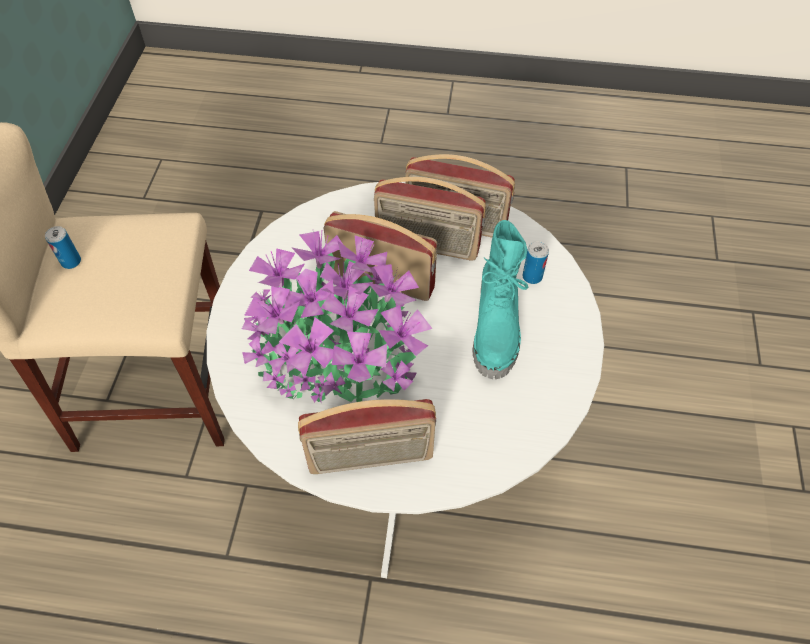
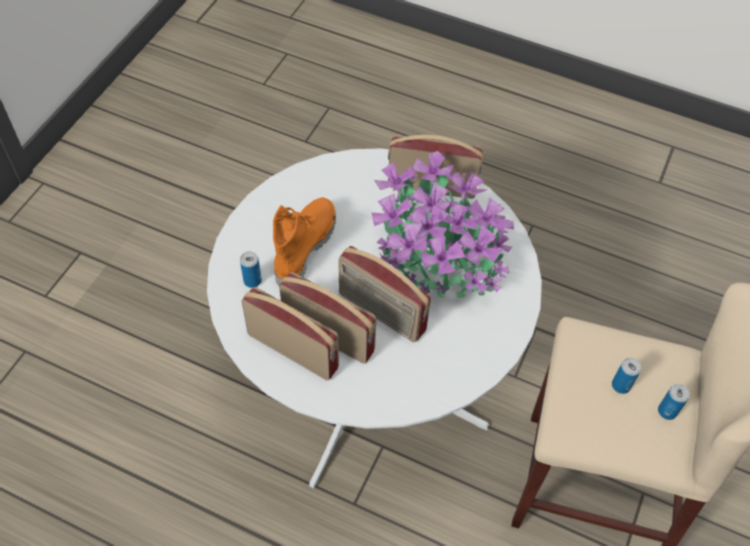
camera: 165 degrees left, 0 degrees up
(117, 273) = (621, 385): none -> can
(497, 328) = (304, 247): turquoise boot -> orange boot

